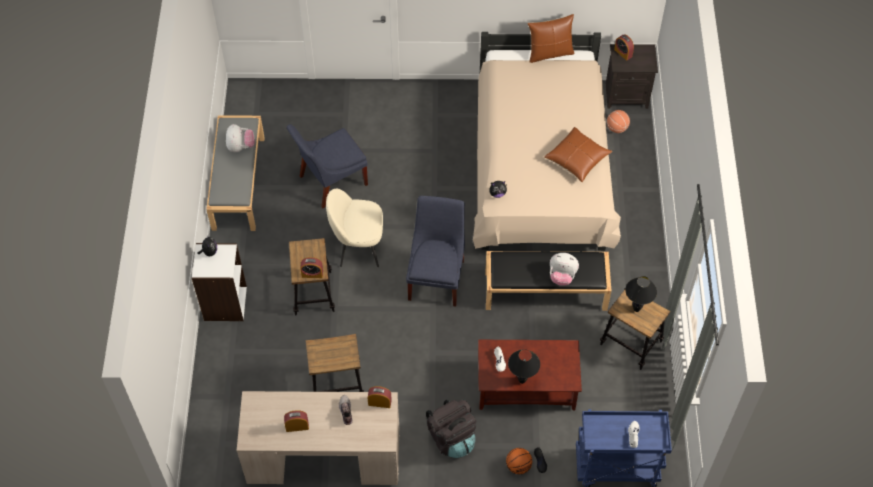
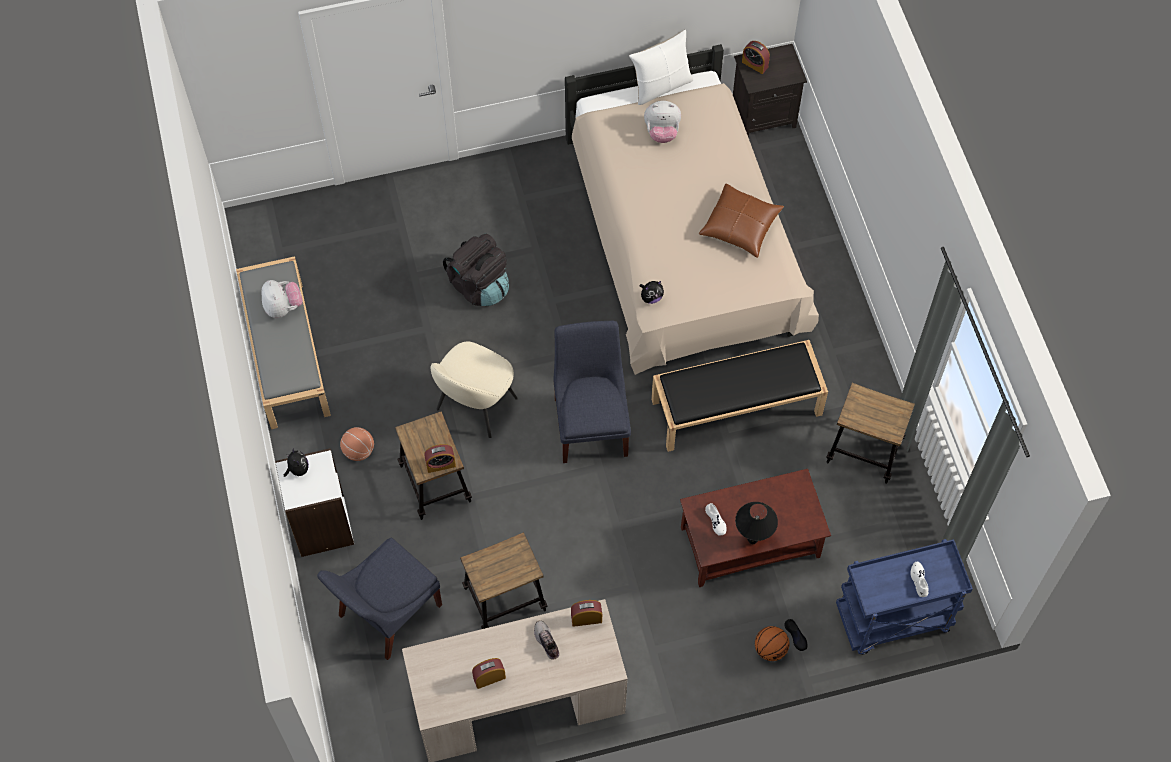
camera: 15 degrees left, 5 degrees up
(330, 181) = (410, 323): blue chair -> blue chair (386, 613)
(358, 247) = (475, 405): beige chair -> beige chair turned 45 degrees counterclockwise
(451, 437) = (675, 633): black backpack -> black backpack (479, 285)
(550, 53) = (661, 86): brown pillow -> white pillow
(562, 276) = (761, 387): plush toy -> plush toy (662, 132)
(616, 128) = (763, 163): basketball -> basketball (358, 451)
(636, 309) = (872, 412): black table lamp -> none

